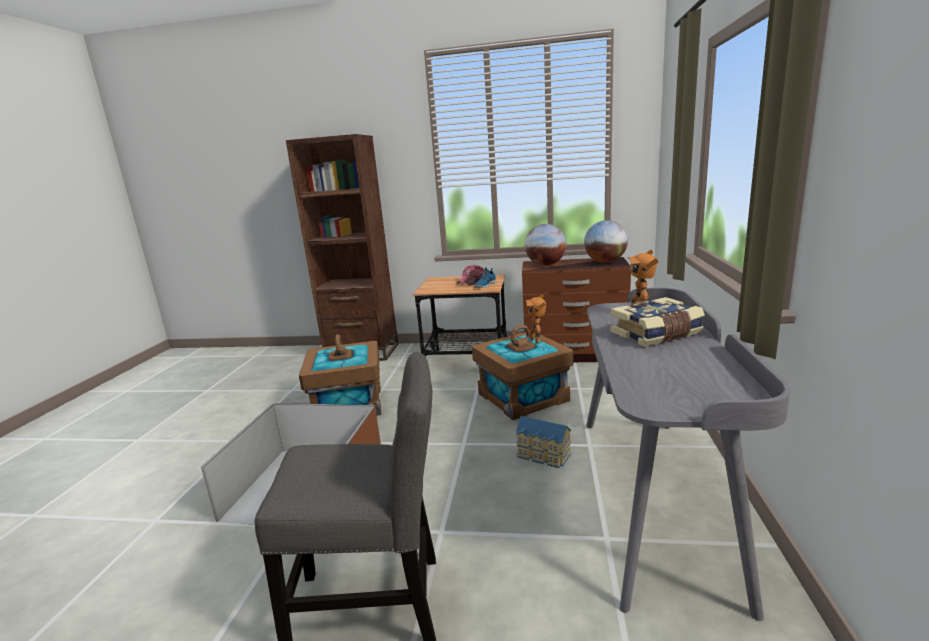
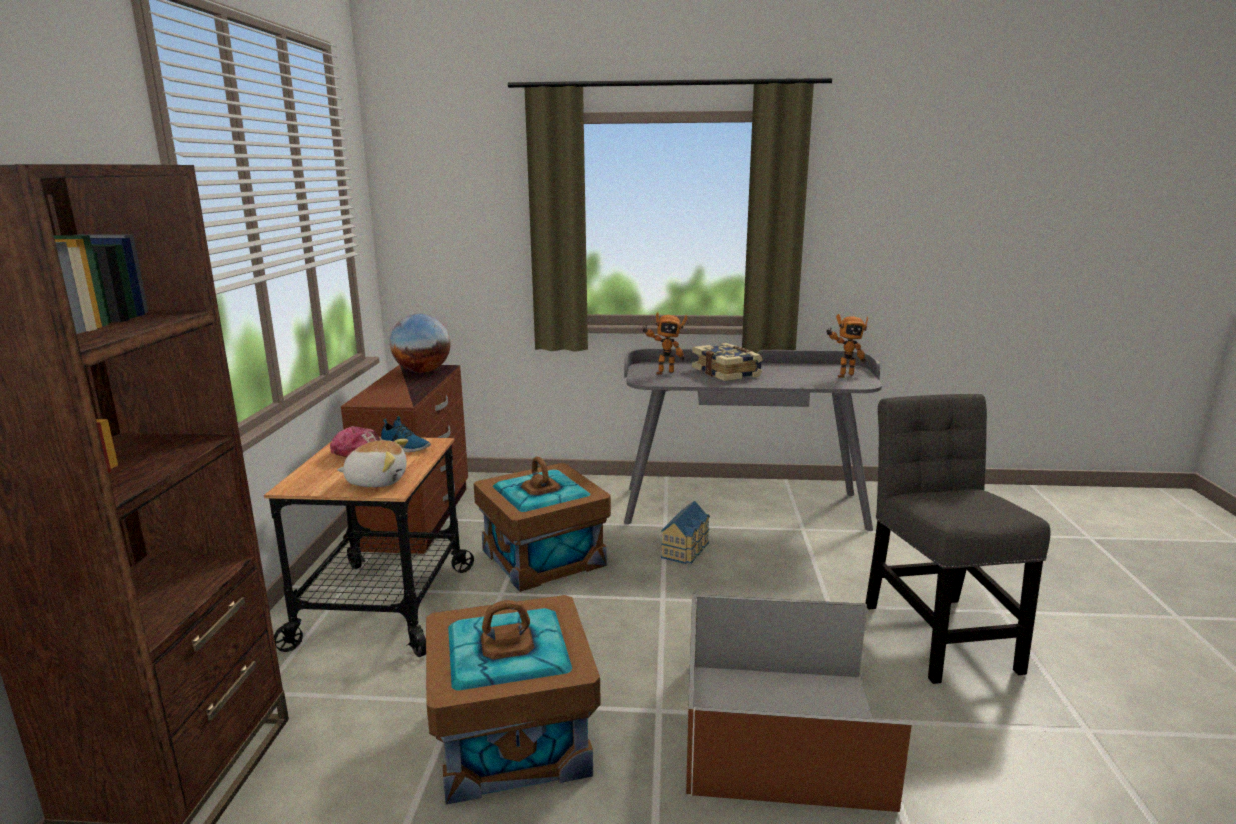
camera: 95 degrees left, 0 degrees up
(436, 287) = (377, 481): none -> plush toy
(536, 340) = (525, 477): toy robot -> toy robot (843, 375)
(546, 265) = (393, 395): globe -> none

